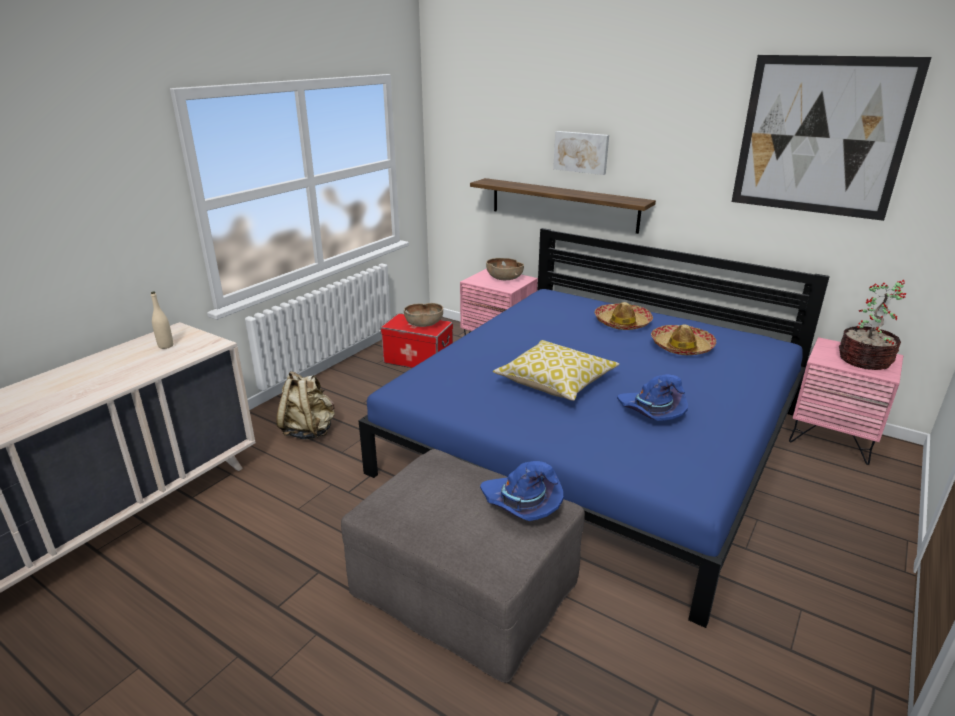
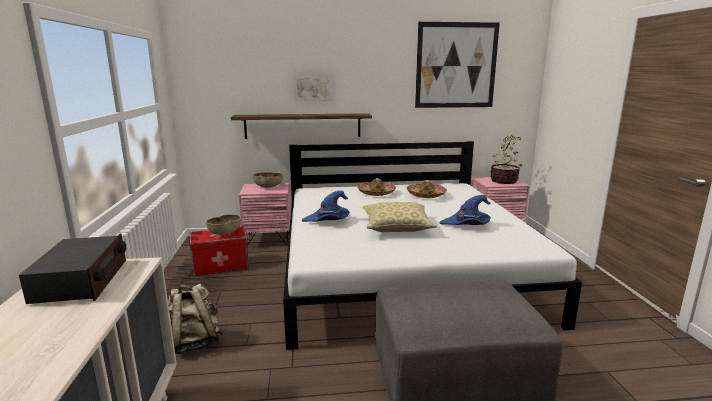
camera: 40 degrees left, 10 degrees down
(166, 346) = (82, 281): beige bottle -> radio
(521, 504) = (488, 289): blue hat -> blue hat (328, 221)
(595, 441) = (402, 270): blue bed -> white bed

